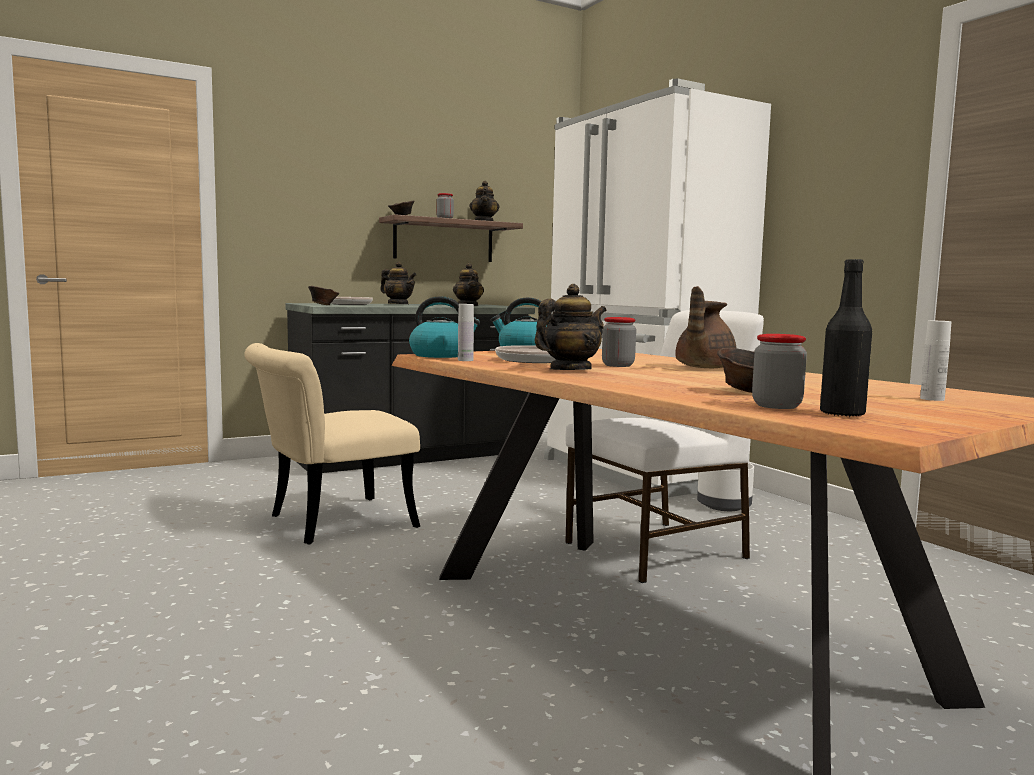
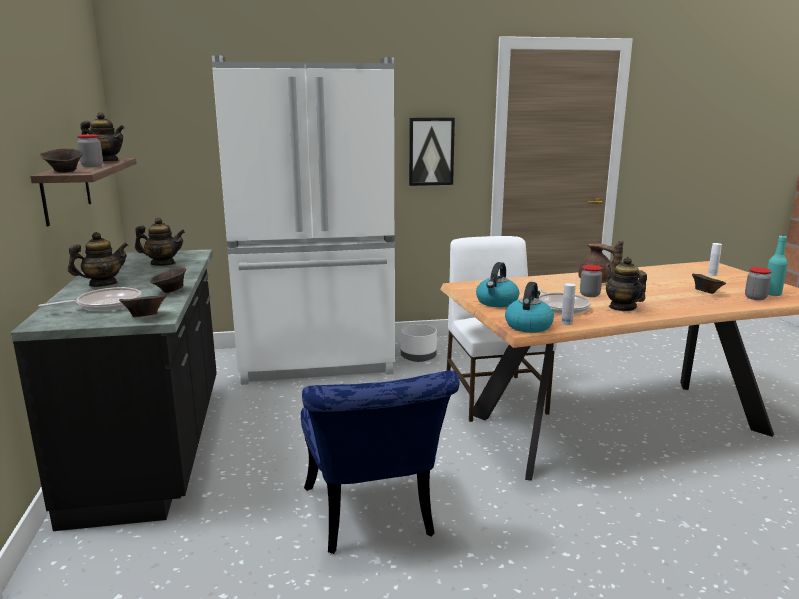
camera: 70 degrees left, 10 degrees up
(329, 523) = (371, 519): beige chair -> blue chair
(390, 305) = (170, 291): none -> brown bowl
(829, 212) = (431, 151): none -> picture
(842, 414) = (772, 294): black bottle -> turquoise bottle

